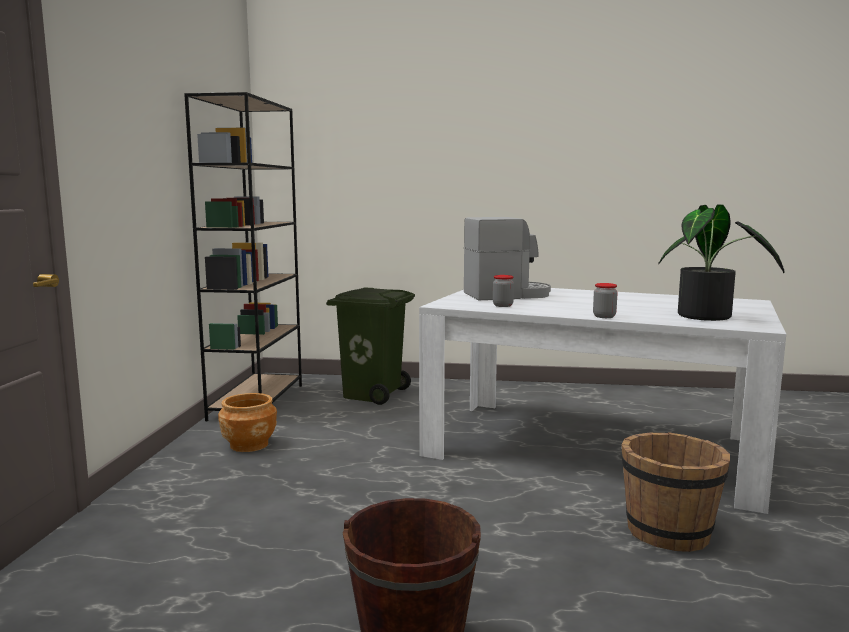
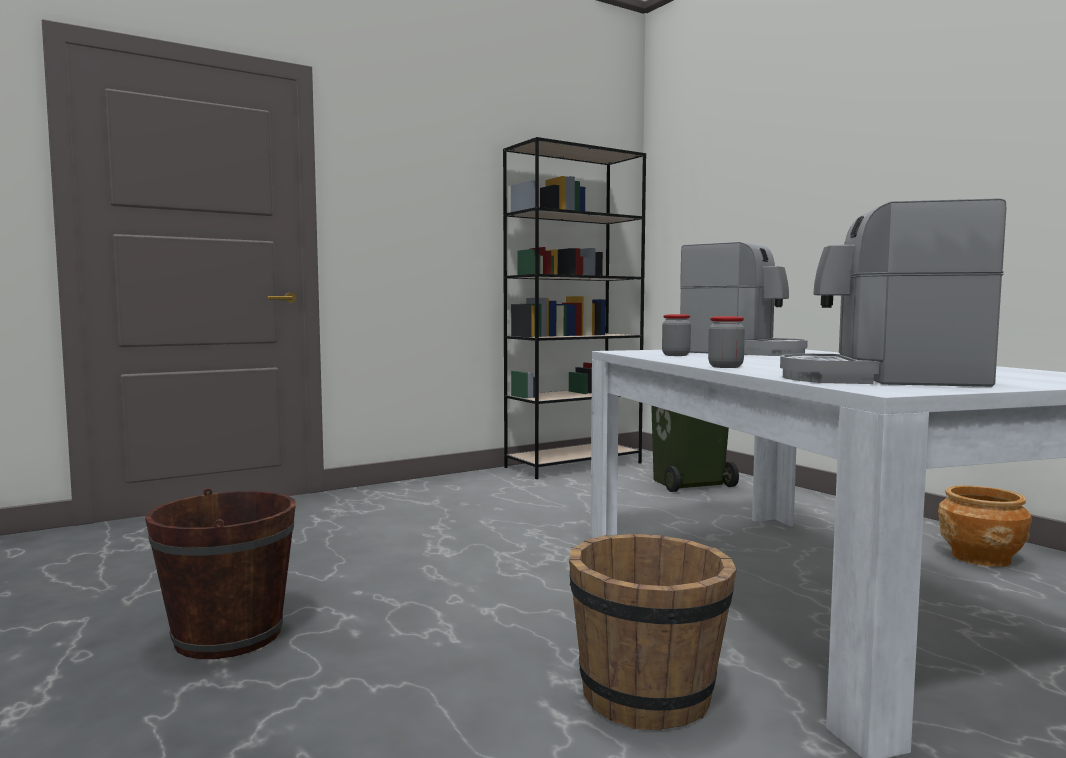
camera: 50 degrees right, 5 degrees down
(249, 444) = (489, 489): brown planter -> brown planter (981, 557)
(709, 317) = (880, 379): potted plant -> coffee machine

